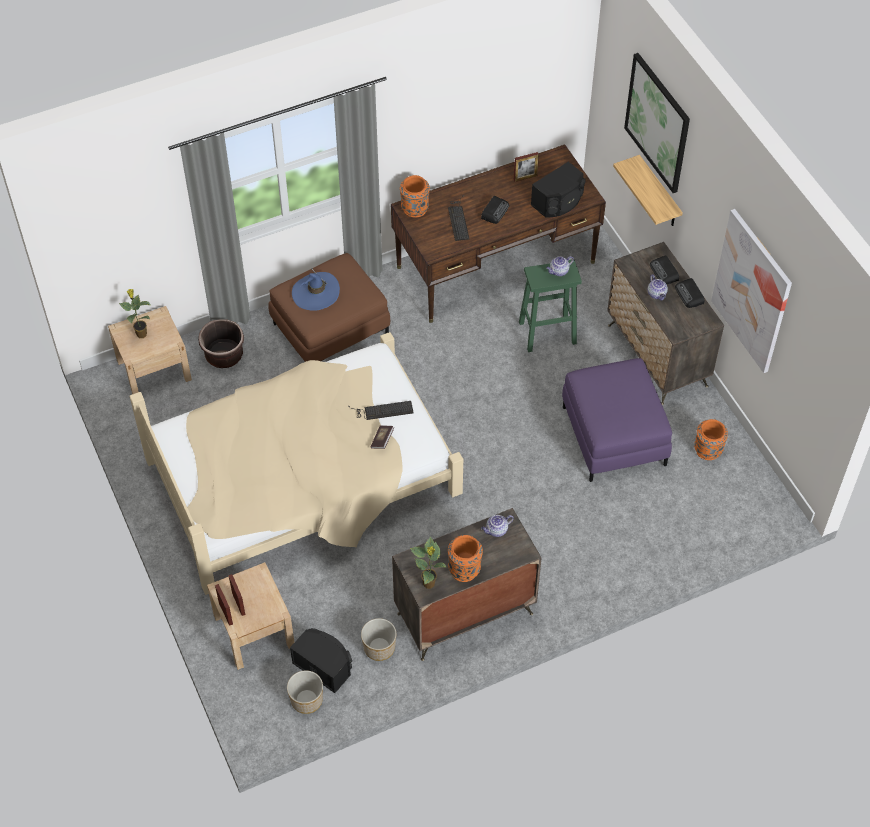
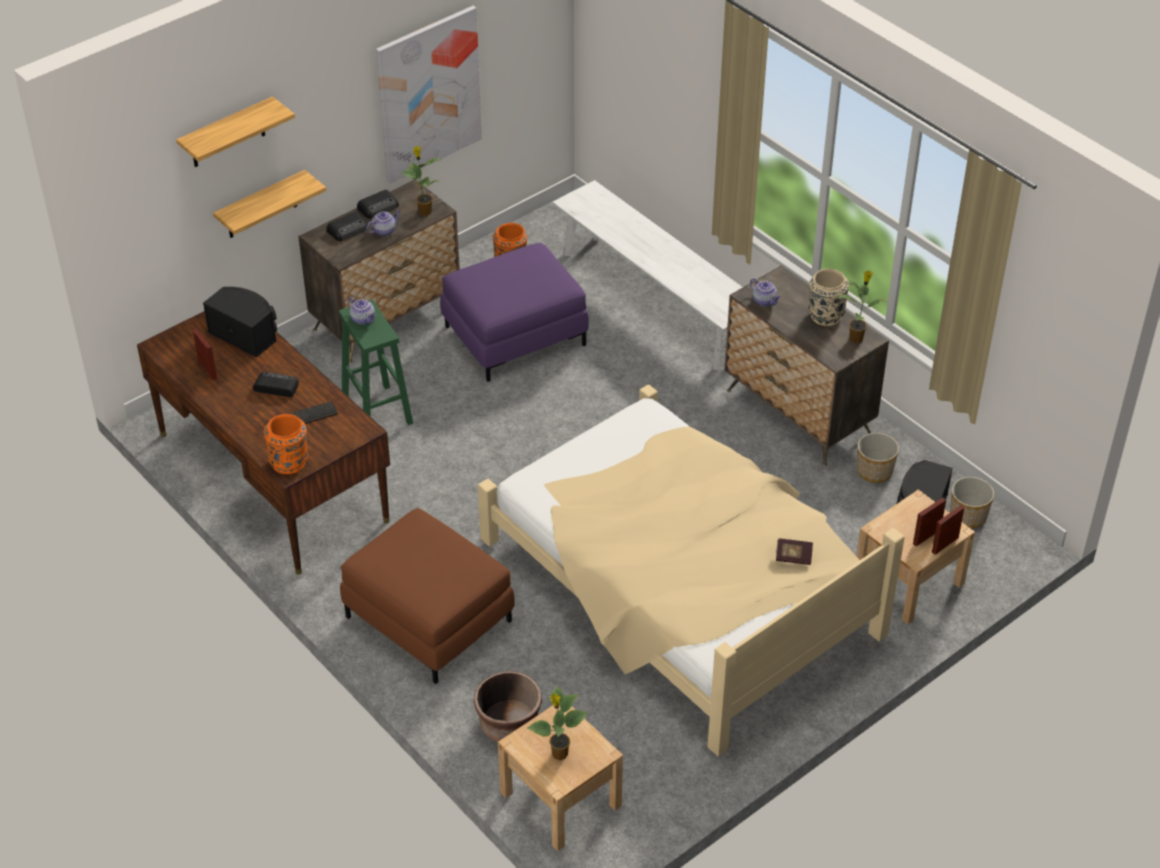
camera: 105 degrees left, 10 degrees down
(315, 293) = (431, 573): blue hat -> none
(382, 410) = (611, 458): keyboard -> none
(382, 440) = (656, 448): book -> book (793, 557)
(464, 569) = (825, 316): orange vase -> beige vase
(635, 545) = (654, 301): none -> white bench
(657, 122) = (227, 134): picture -> shelf
(676, 323) = (424, 211): none -> potted plant

